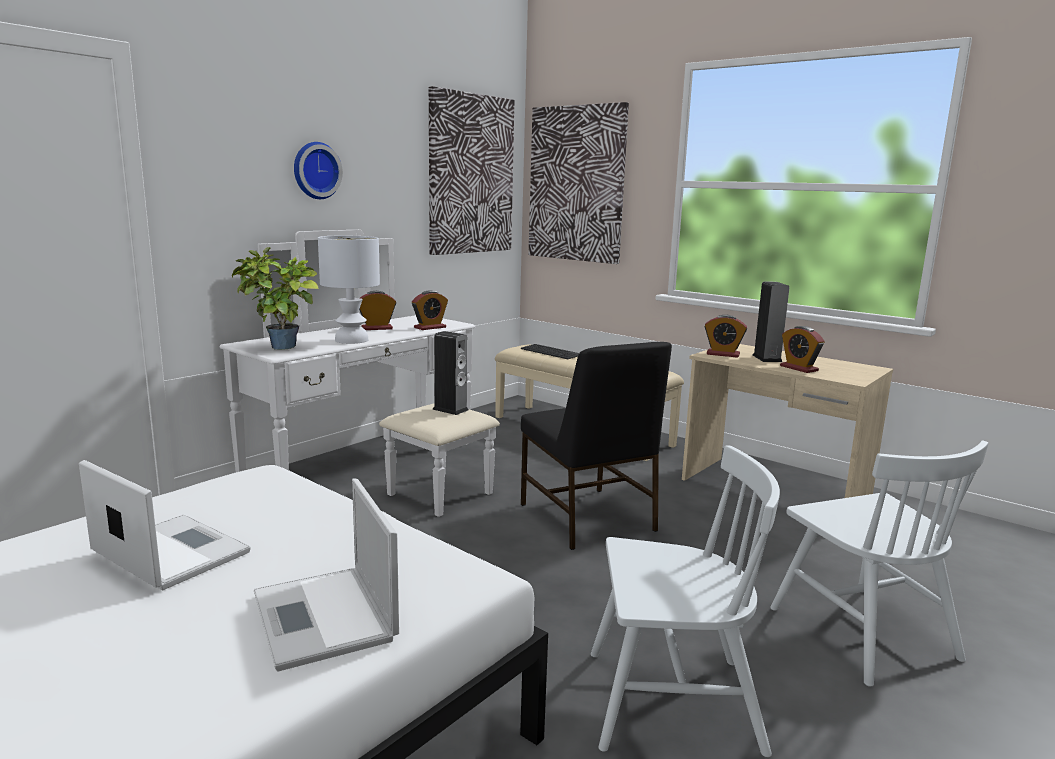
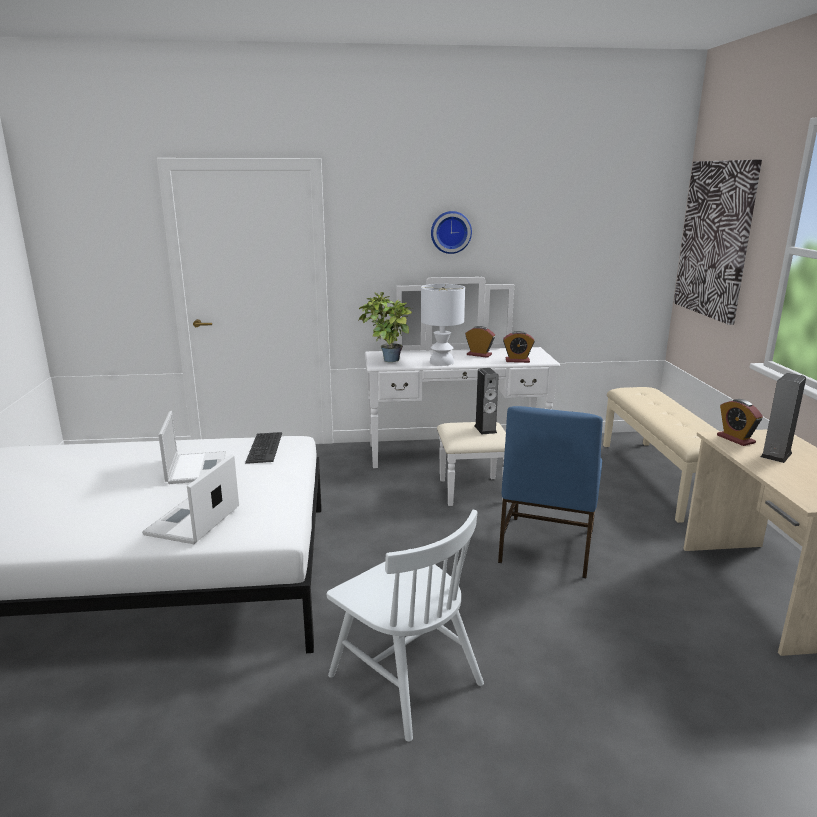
camera: 45 degrees right, 5 degrees up
(471, 174) = (612, 228): picture -> none
(550, 352) = (651, 399): keyboard -> keyboard (264, 448)
(587, 518) = (546, 547): black chair -> blue chair
(798, 368) = (783, 474): alarm clock -> none
(862, 632) = (622, 728): white chair -> none

